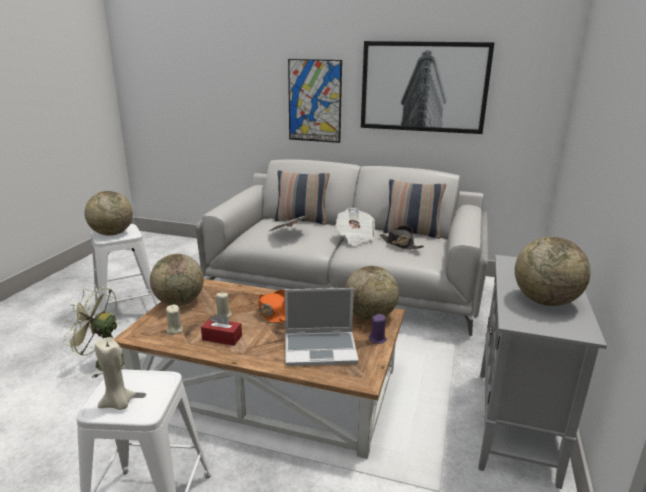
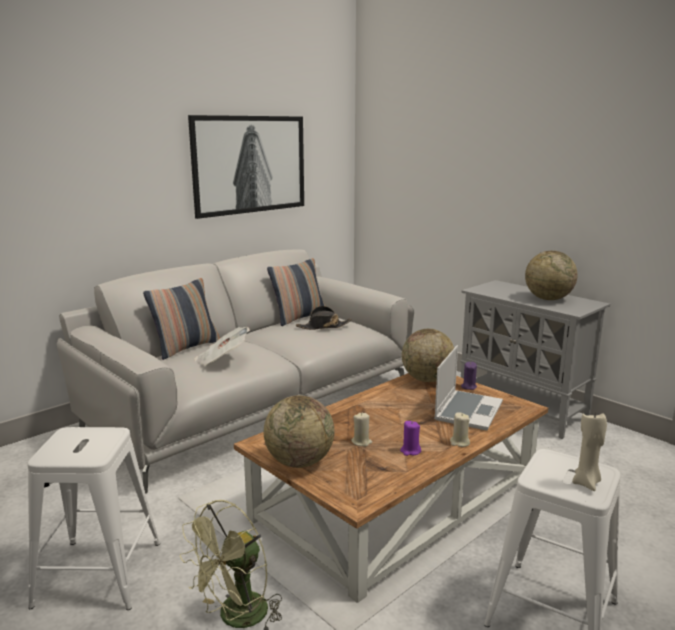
camera: 60 degrees left, 5 degrees down
(112, 233) = (82, 447): globe -> none
(174, 330) = (369, 475): beige candle -> beige candle (459, 442)
(222, 338) = (410, 451): red tissue box -> purple candle
(272, 312) = (380, 416): orange hat -> none
(314, 101) = (132, 194): picture -> none
(355, 237) = (280, 337): newspaper -> none

